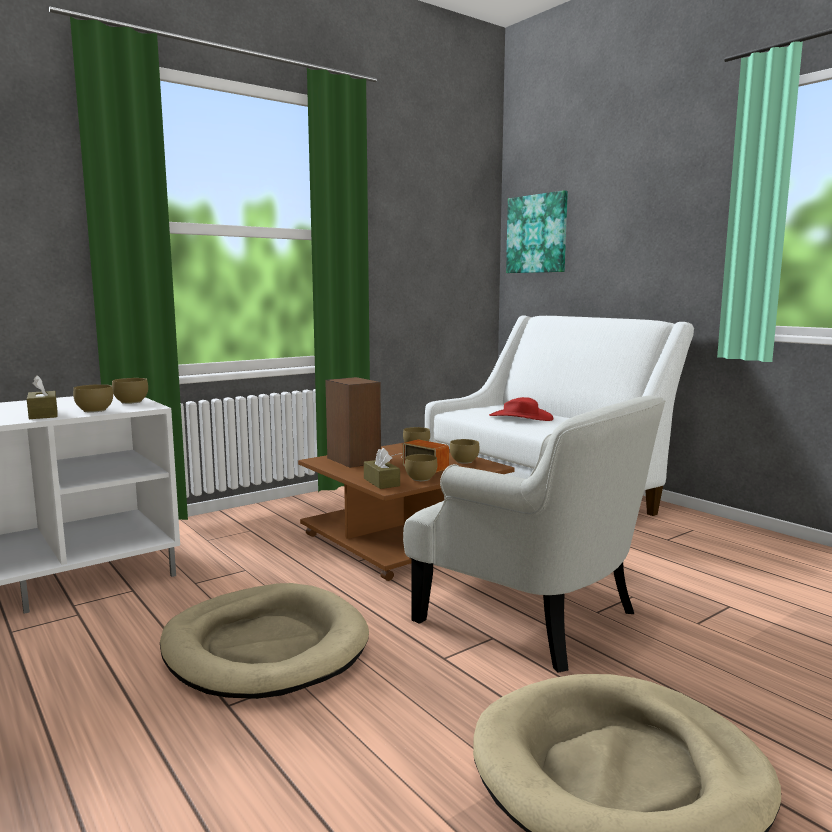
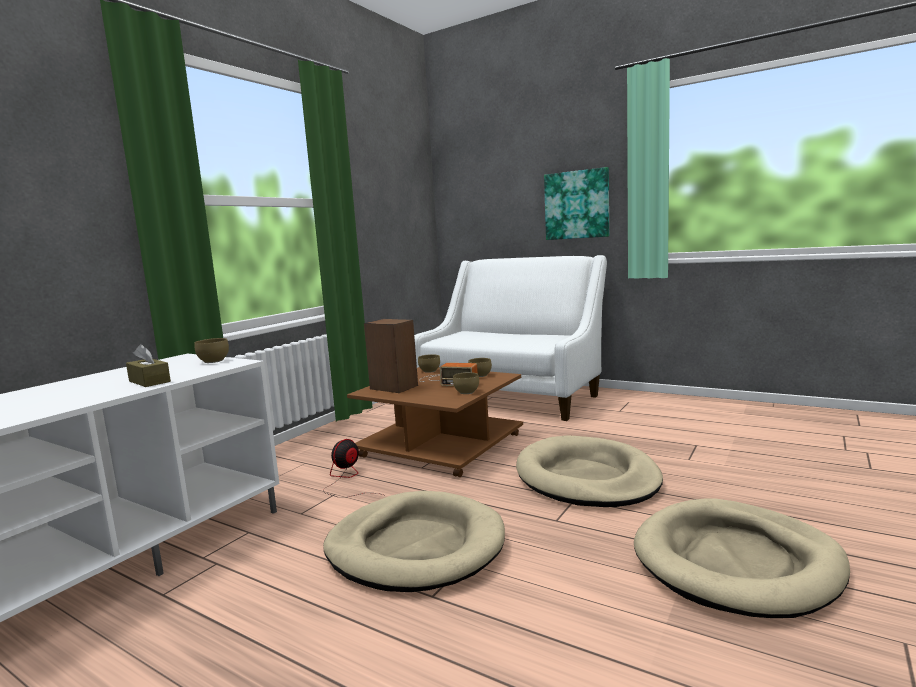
camera: 20 degrees left, 0 degrees up
(95, 410) = (196, 371): brown bowl -> none
(271, 557) = (347, 480): none -> fan
(381, 482) = (440, 399): brown tissue box -> none
(521, 417) = (492, 338): red hat -> none
(534, 615) = (586, 477): white armchair -> beige dog bed
(537, 234) = (468, 196): picture -> picture (577, 205)

